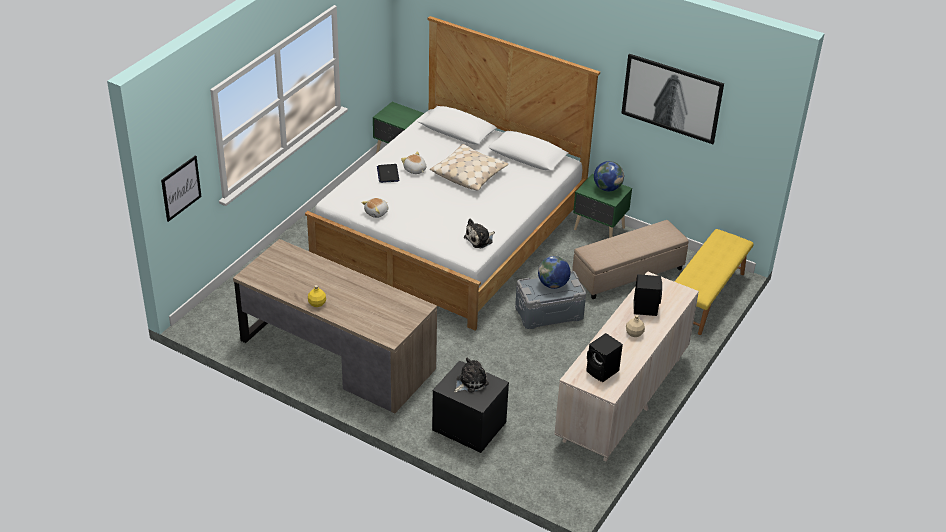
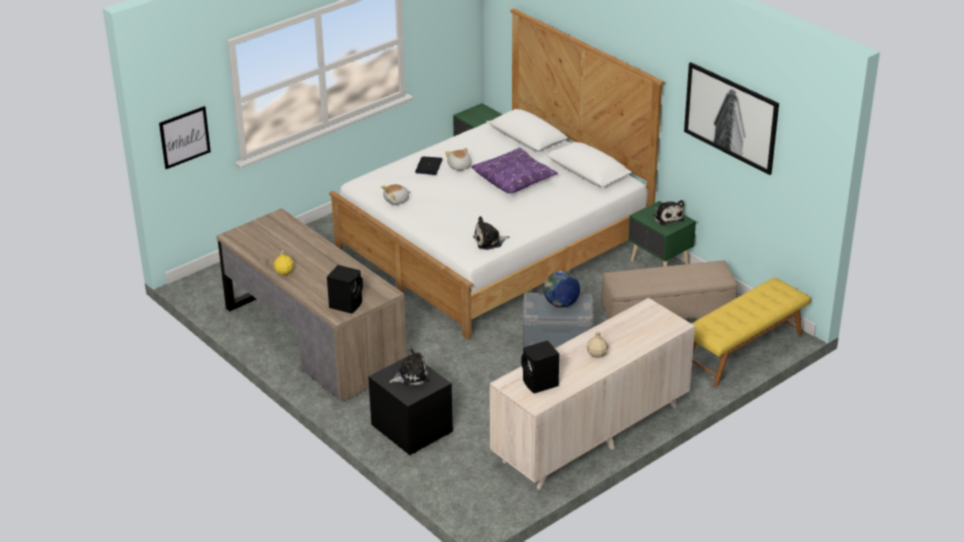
camera: 20 degrees right, 5 degrees down
(469, 174) = (514, 179): beige pillow -> purple pillow
(607, 188) = (667, 217): globe -> plush toy
(645, 307) = (624, 331): black speaker -> black speaker (346, 304)

